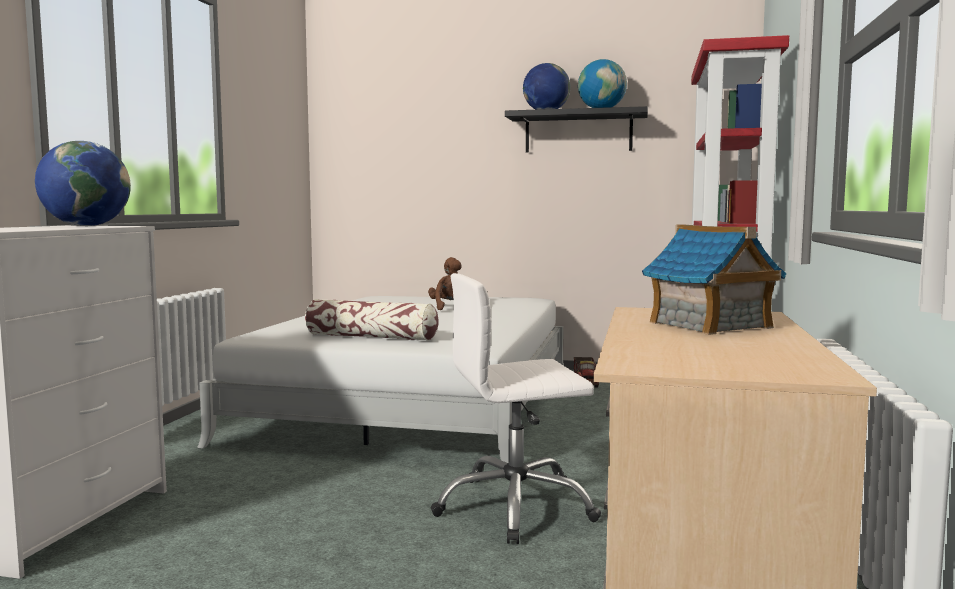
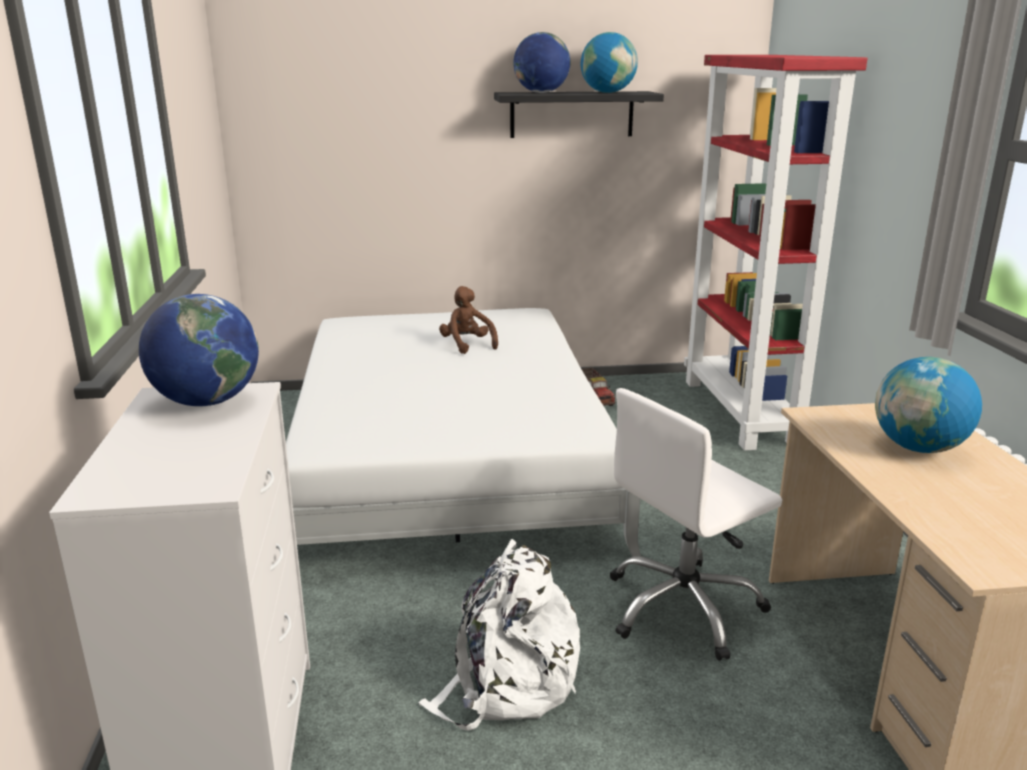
camera: 20 degrees left, 15 degrees up
(302, 524) = (507, 682): none -> white backpack
(371, 337) = (454, 426): pillow -> none
(710, 325) = (919, 448): toy house -> globe

